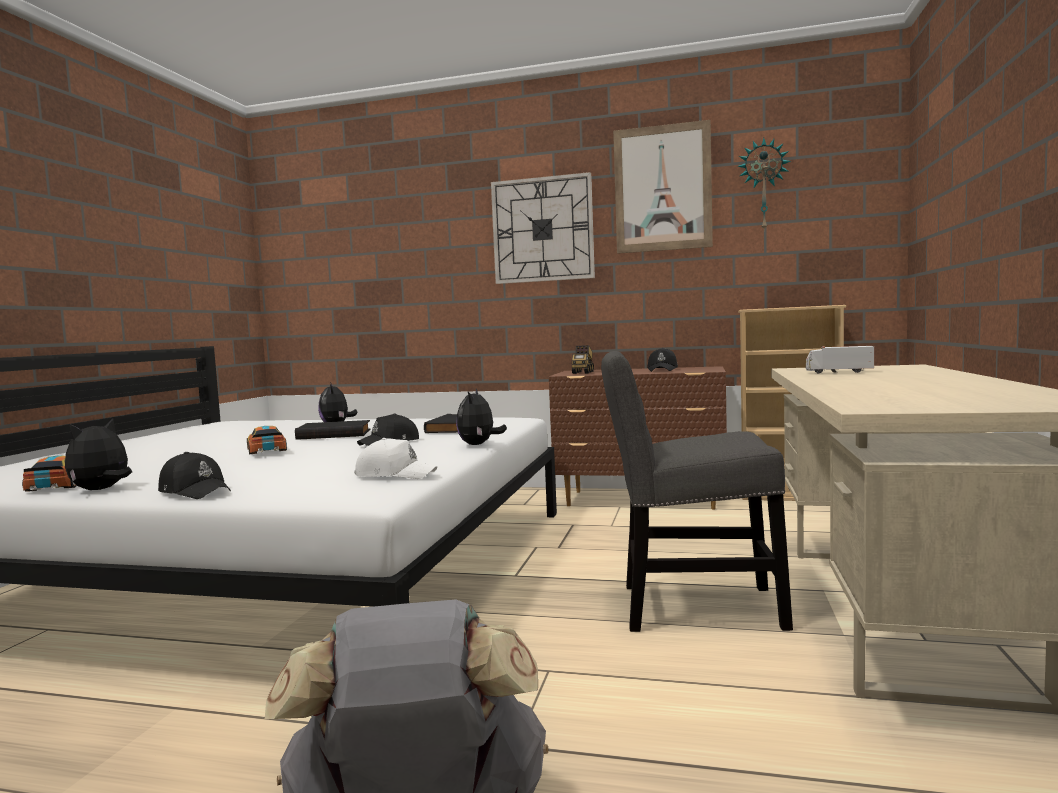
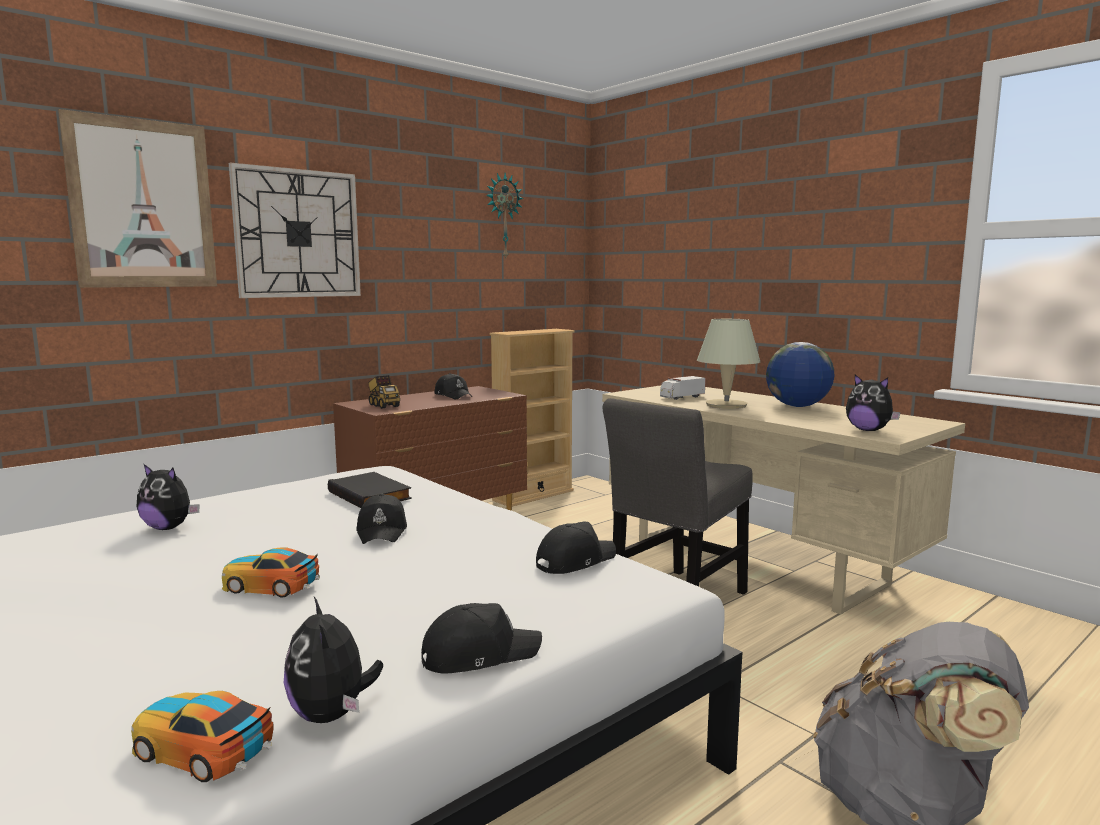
camera: 55 degrees left, 5 degrees up
(335, 434) = (250, 539): black book -> none
(395, 474) = (575, 561): white cap -> black cap
(479, 445) = (495, 510): plush toy -> plush toy (868, 430)
(662, 188) = (423, 205): picture -> picture (143, 204)
(849, 378) = (726, 405): none -> beige table lamp
(948, 383) = (797, 406): none -> globe

